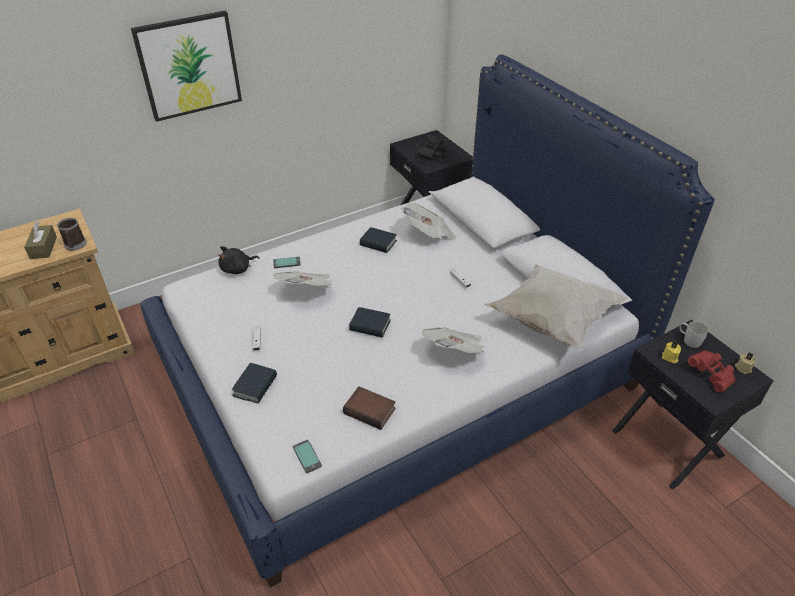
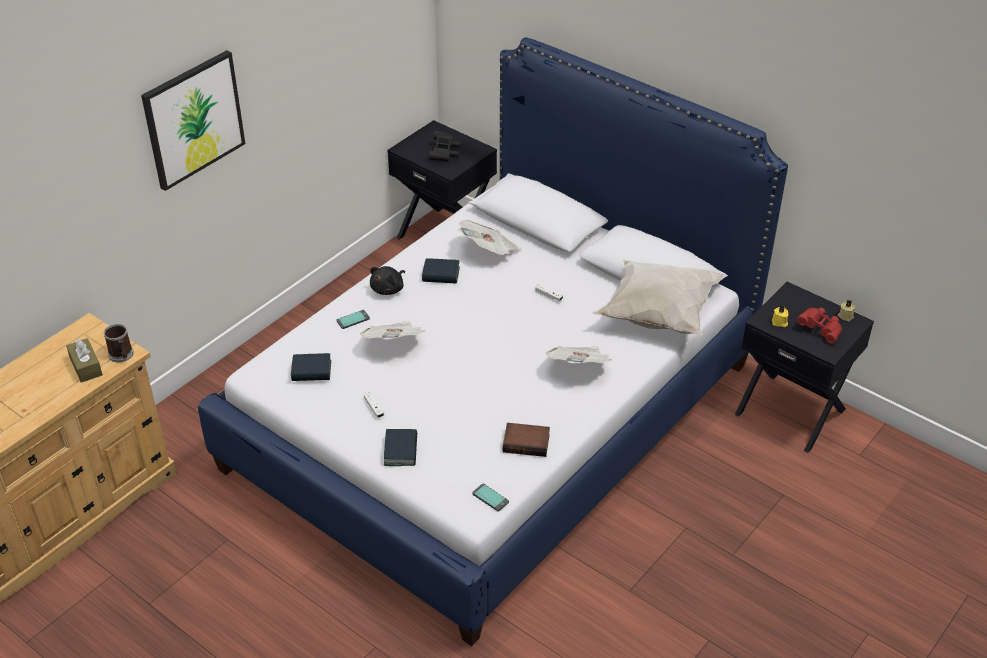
camera: 20 degrees left, 0 degrees up
(238, 269) = (302, 340): black plush toy -> black plush toy (388, 289)
(370, 326) = (482, 364): book -> book (311, 371)
(688, 340) = (790, 302): white mug -> none

